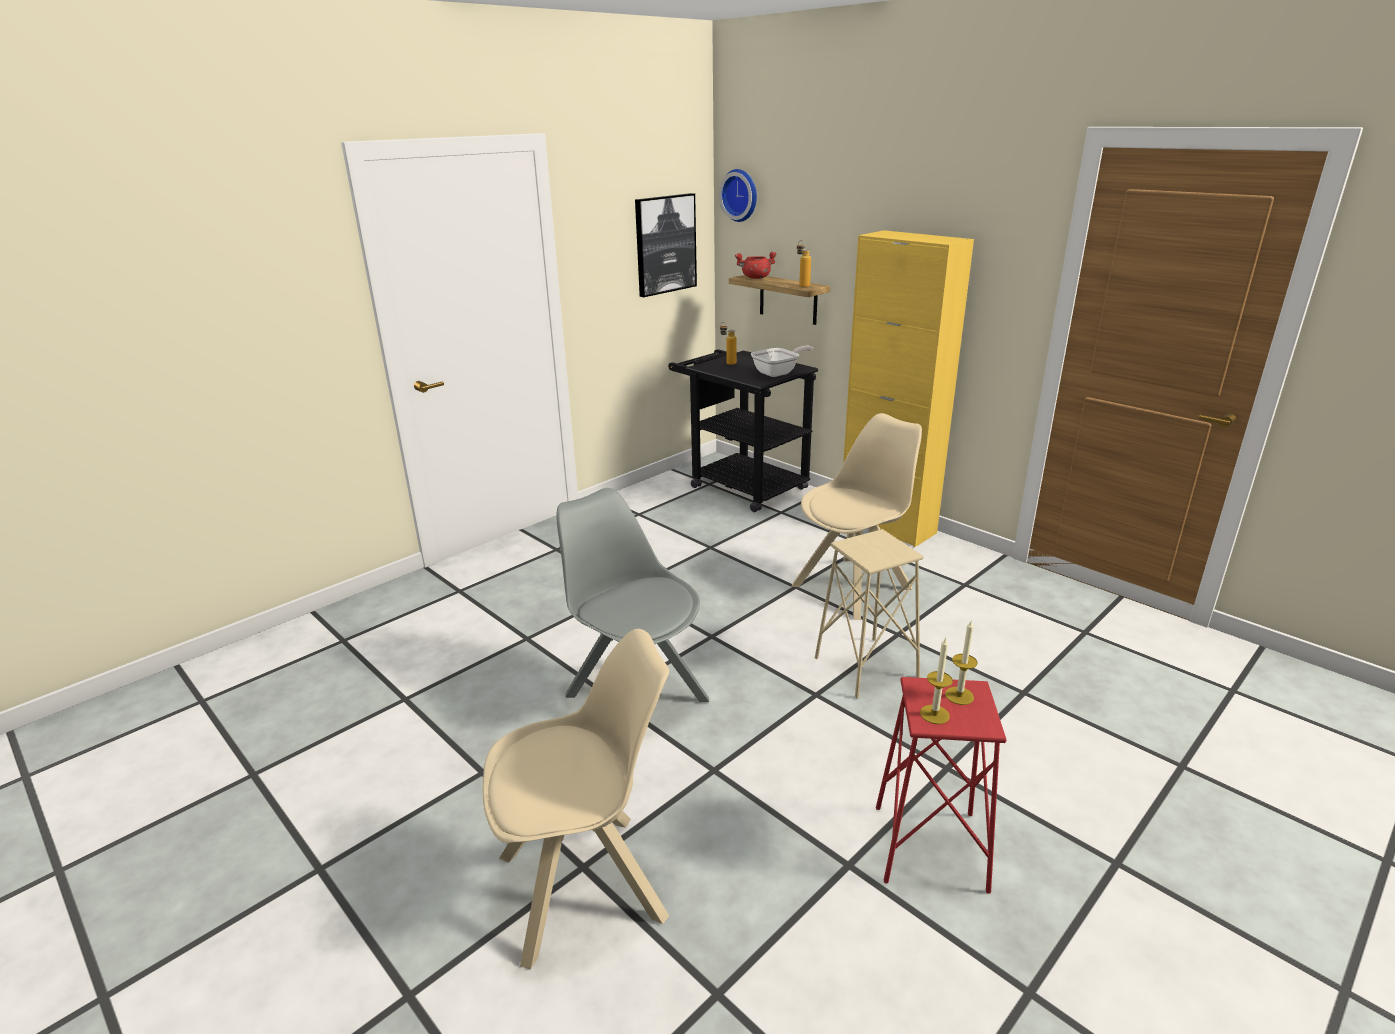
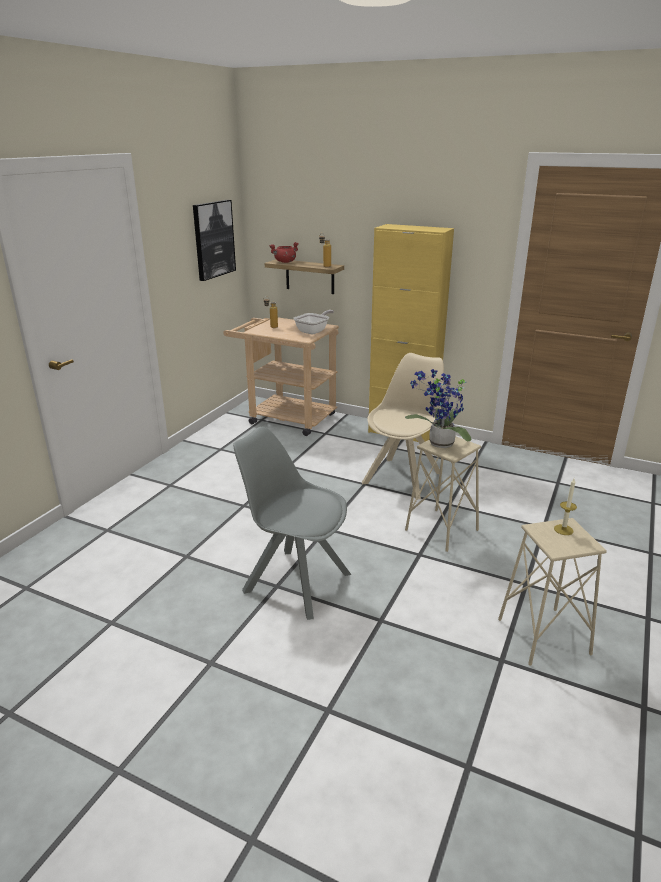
camera: 20 degrees left, 0 degrees up
(587, 885) = (338, 722): beige chair -> none
(741, 195) = (265, 200): wall clock -> none
(741, 485) = (285, 417): black cart -> beige cart
(861, 545) = (438, 444): none -> potted plant
(930, 848) = (543, 636): red stool -> beige stool
(934, 714) = (557, 544): candle -> none

